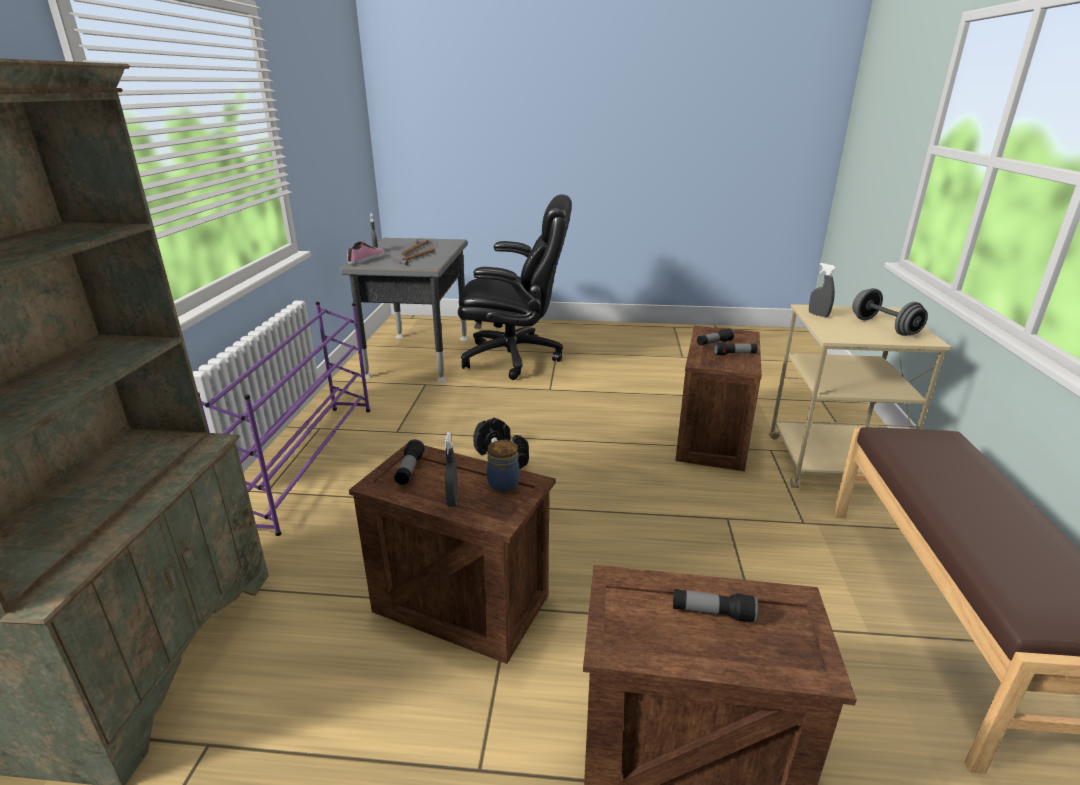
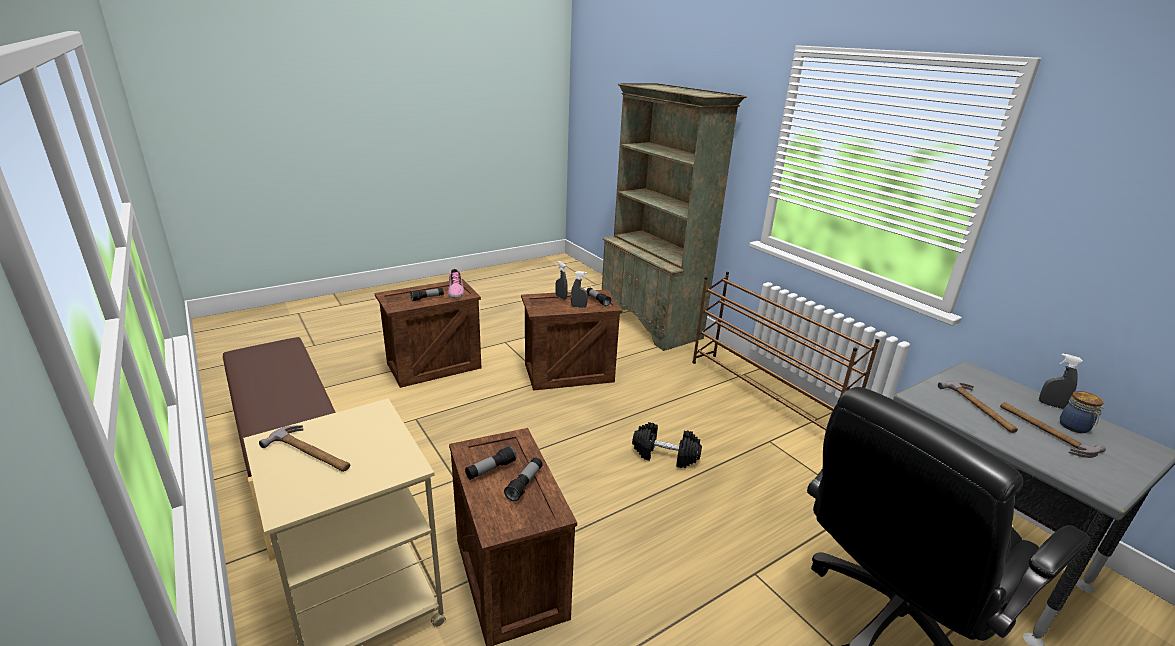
camera: 140 degrees right, 0 degrees up
(312, 461) = (764, 397): purple shoe rack -> brown shoe rack
(367, 259) = (995, 382): shoe -> shoe (455, 290)
(504, 483) = (549, 308): jar -> jar (1075, 427)
(818, 315) = (394, 453): grey spray bottle -> grey spray bottle (578, 307)
(884, 327) = (311, 453): grey dumbbell -> hammer

